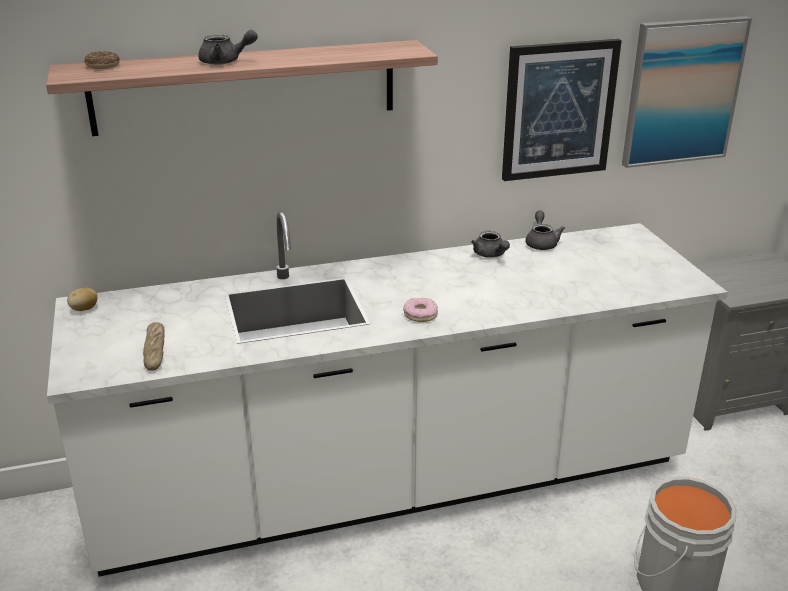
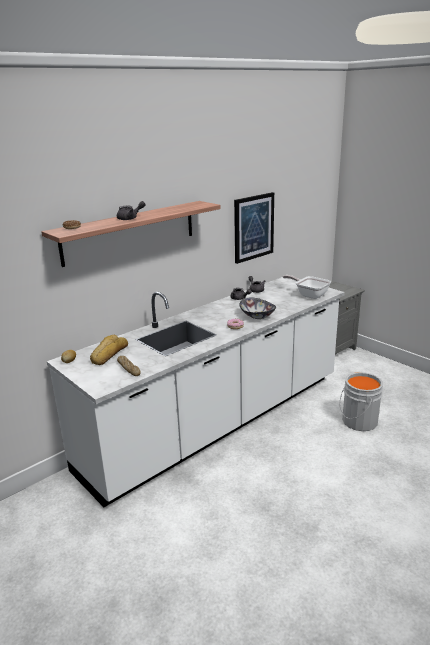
camera: 25 degrees left, 5 degrees down
(154, 312) = (108, 354): none -> bread
(486, 303) = (257, 316): none -> bowl
(641, 280) = (309, 295): none -> frying pan
(682, 92) = (295, 213): picture -> none

